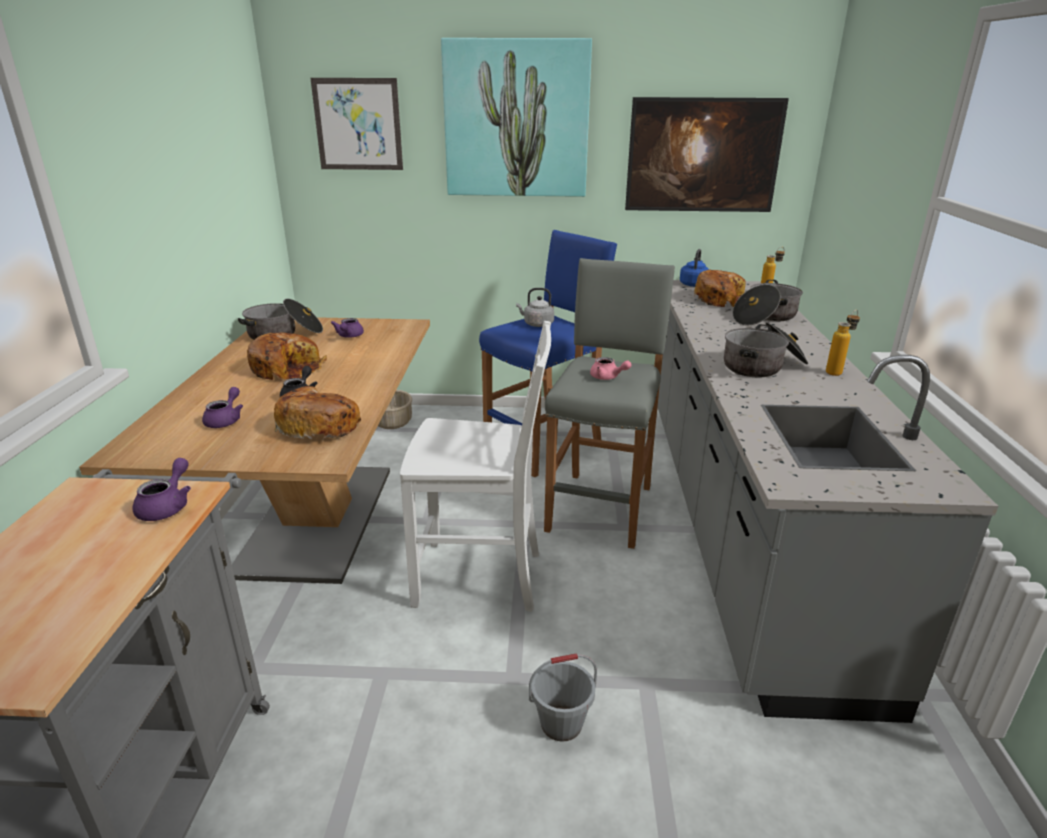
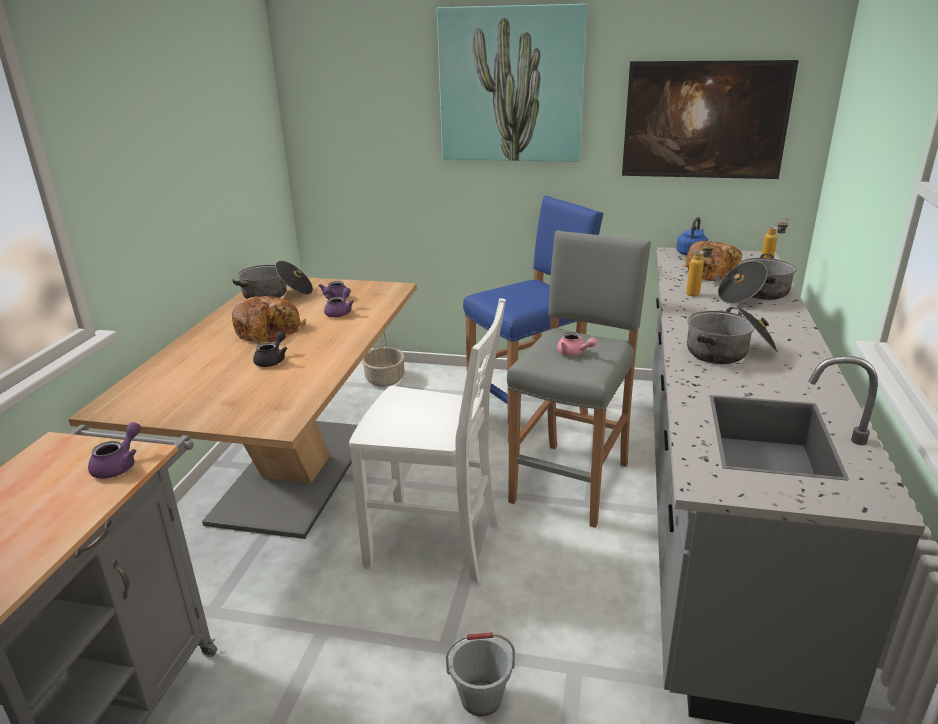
camera: 10 degrees right, 0 degrees up
(226, 420) = (201, 381): purple teapot -> purple teapot (340, 312)
(319, 426) = (281, 391): bread -> none
(358, 124) = (358, 91): picture -> none
(537, 324) = (521, 291): grey kettle -> none
(837, 371) = (809, 361): bottle -> bottle (697, 293)

